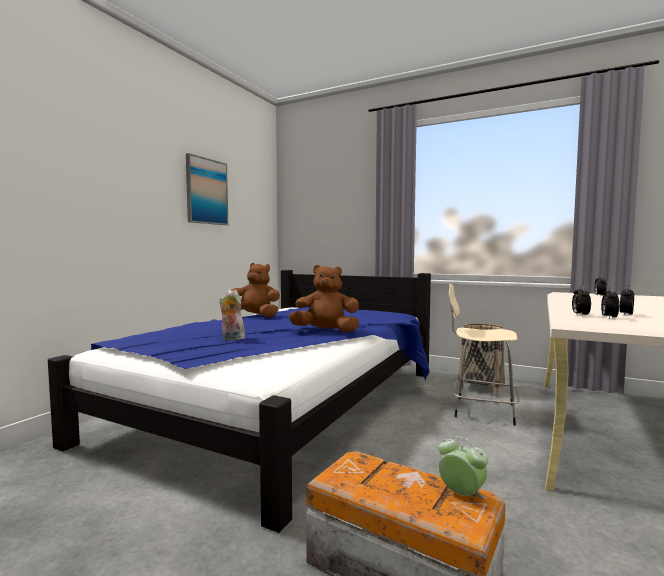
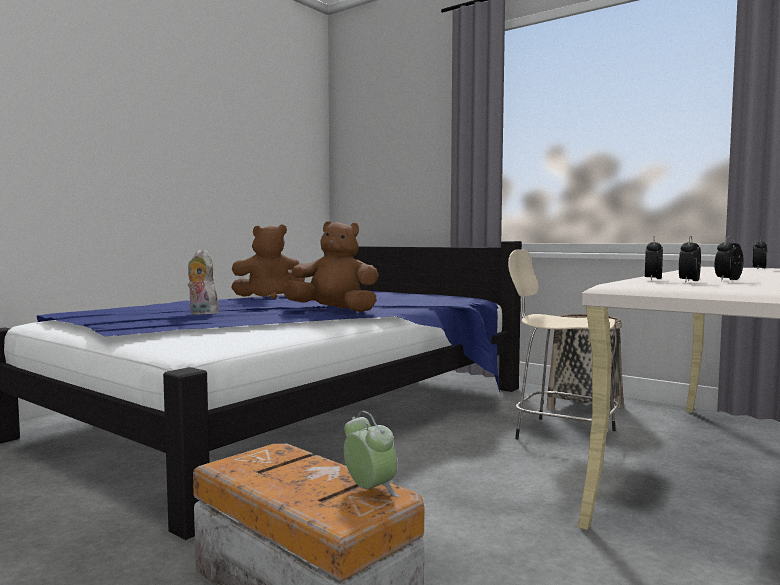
camera: 10 degrees right, 0 degrees up
(206, 191) = (216, 132): picture -> none
(255, 316) = (269, 296): brown plush toy -> brown plush toy turned 135 degrees clockwise

